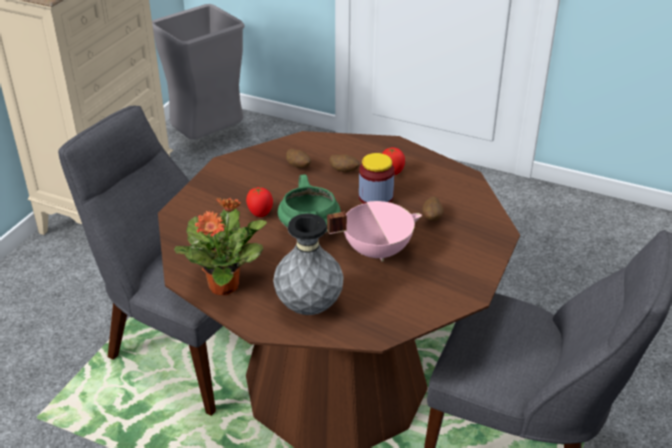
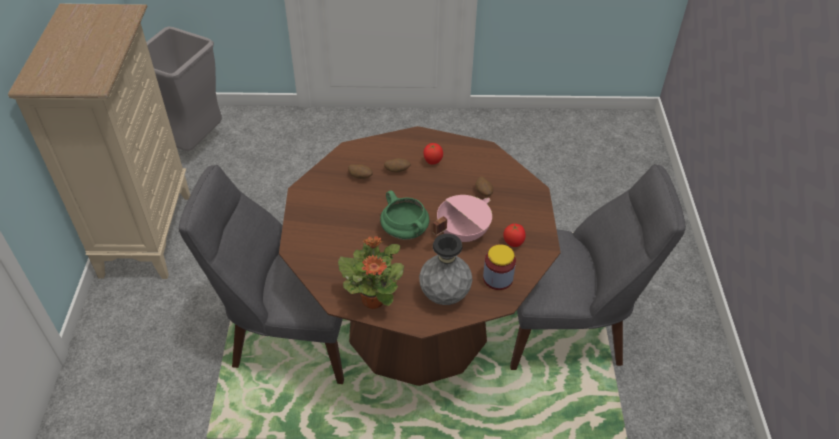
camera: 25 degrees left, 10 degrees up
(260, 214) = (359, 229): tomato -> tomato (513, 243)
(375, 197) = (434, 187): jar -> jar (498, 278)

